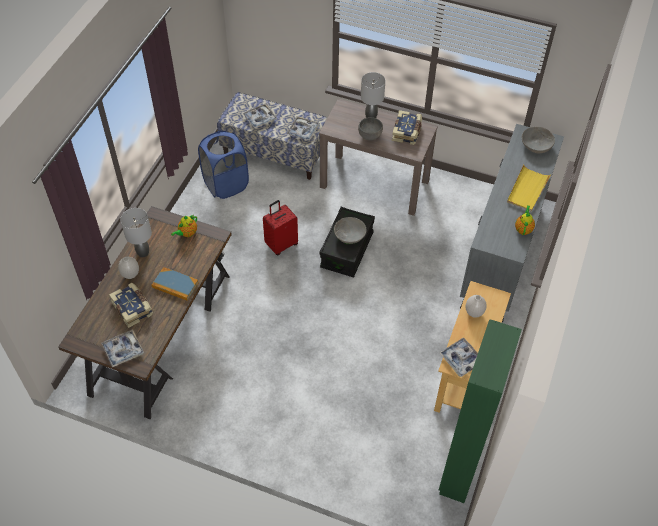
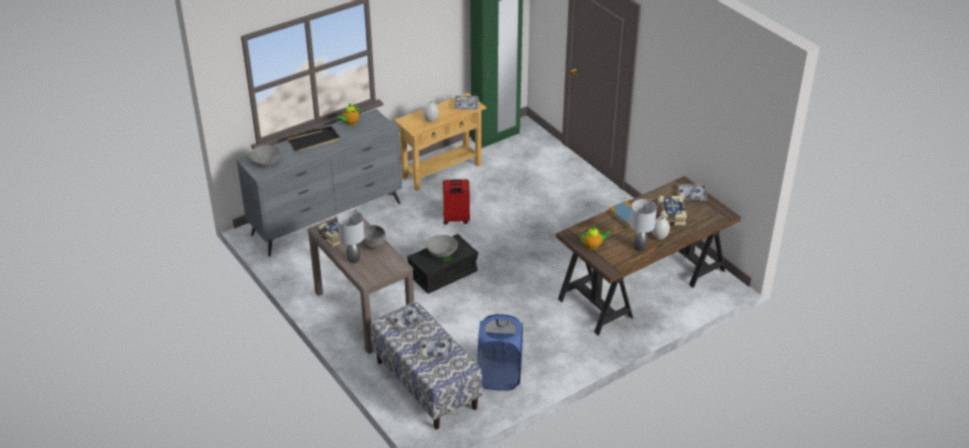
camera: 145 degrees left, 15 degrees down
(281, 244) = (493, 303): red suitcase -> red suitcase (456, 219)
(527, 190) = (314, 140): yellow tray -> black tray

